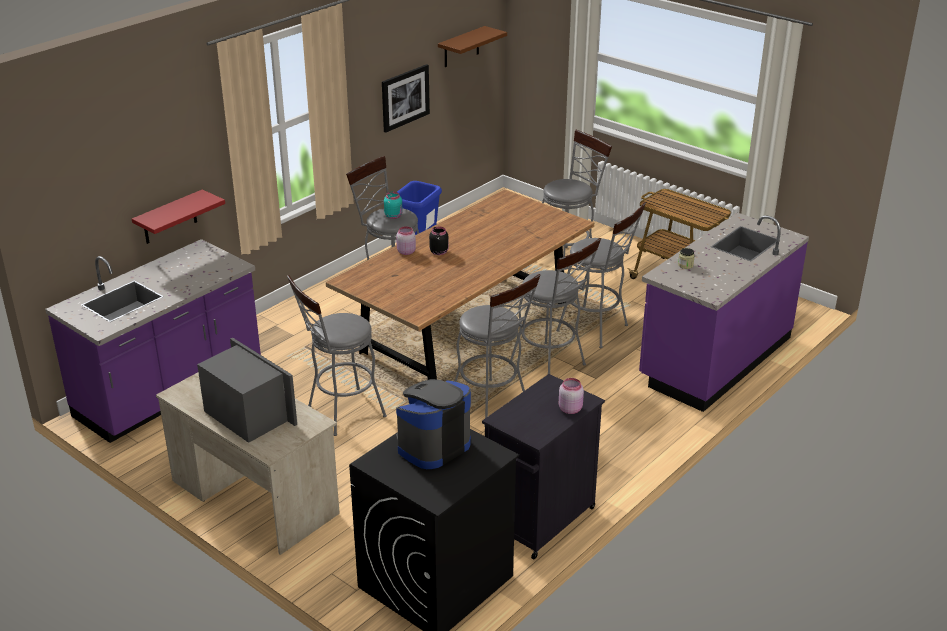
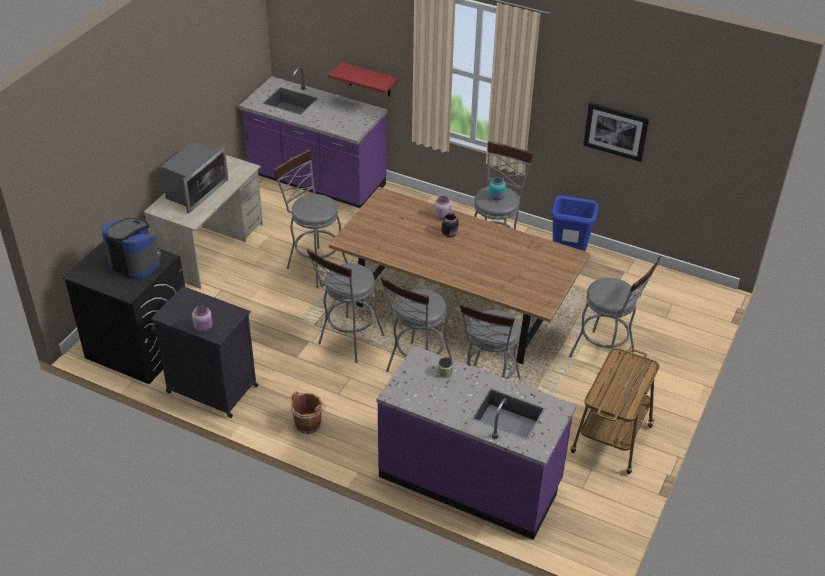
camera: 75 degrees right, 10 degrees up
(461, 47) = (701, 129): brown shelf -> none
(615, 449) = (308, 423): none -> brown bucket

